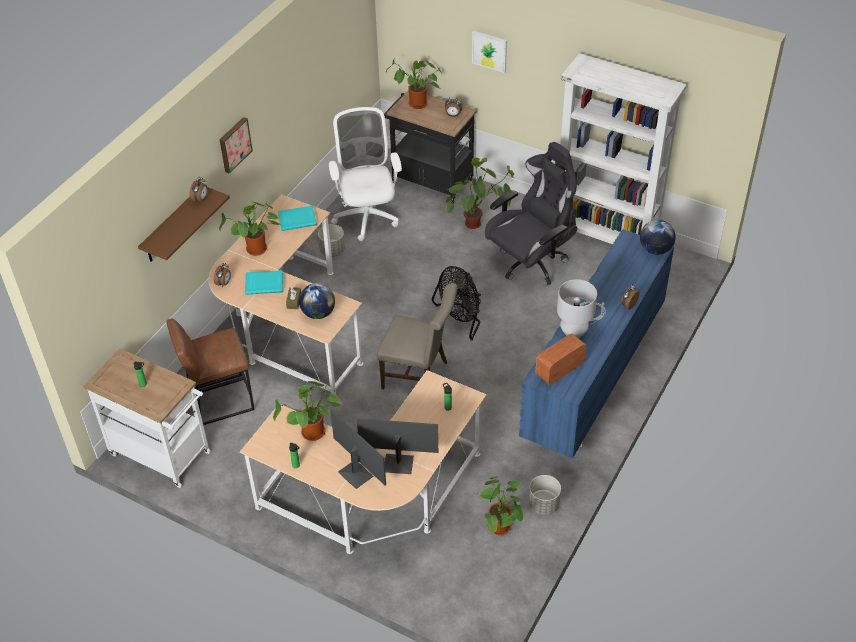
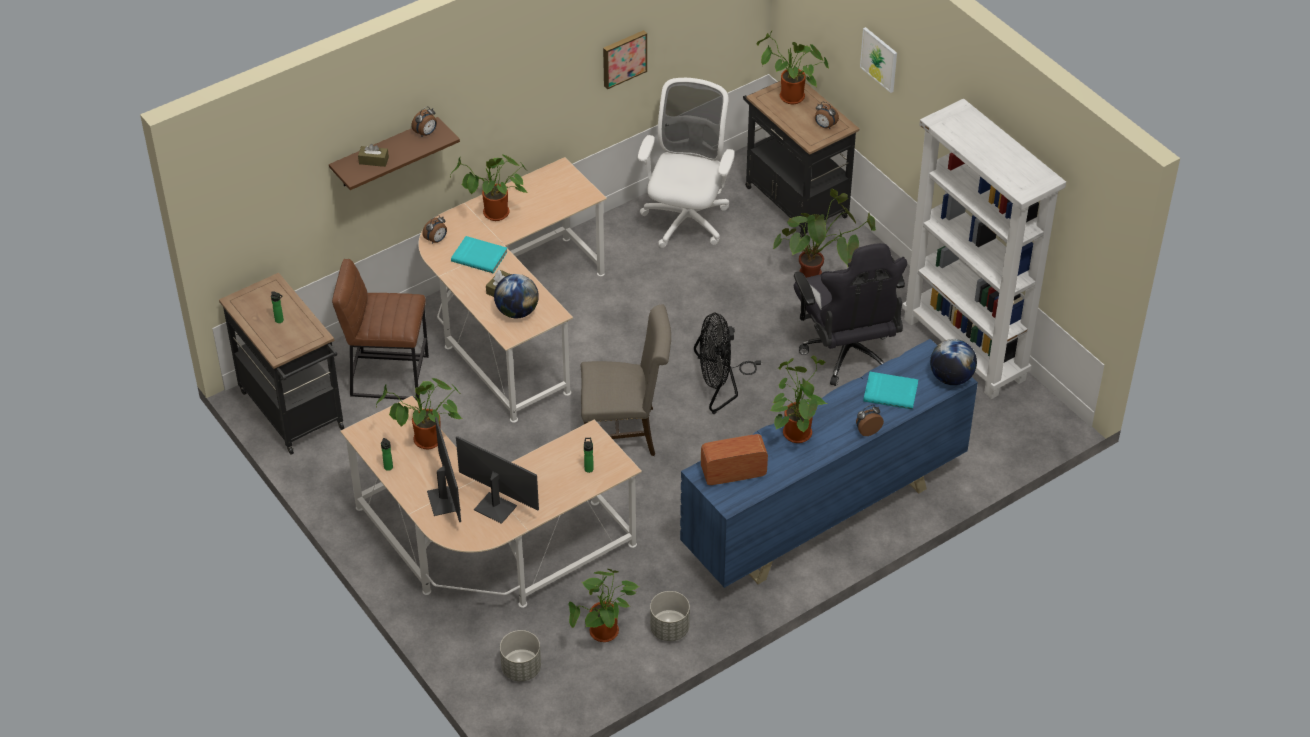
camera: 25 degrees right, 0 degrees up
(163, 455) = (294, 412): white cart -> black cart
(172, 232) = (373, 160): none -> brown tissue box
(234, 144) = (497, 80): picture -> picture (623, 58)
(297, 219) = (563, 193): turquoise book -> turquoise book (890, 391)
(332, 251) = (620, 248): grey planter -> grey planter (521, 669)
(419, 375) = (626, 431): beige chair -> beige chair turned 45 degrees counterclockwise
(529, 265) = (845, 349): black office chair -> black office chair turned 90 degrees clockwise
(580, 324) = (795, 431): grey table lamp -> potted plant

